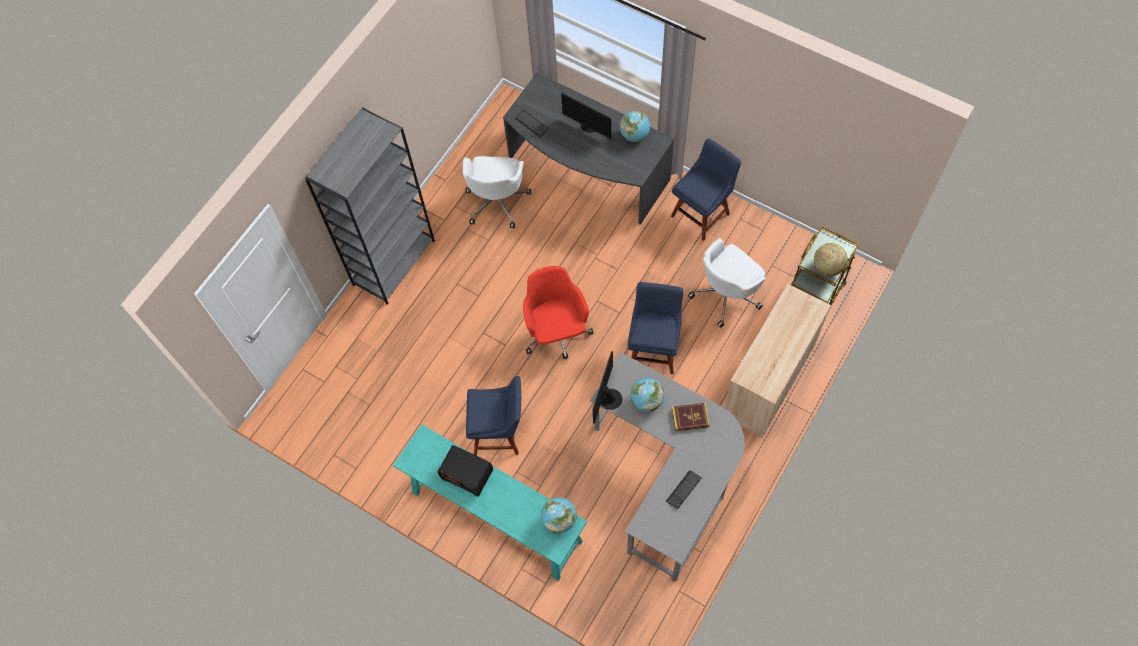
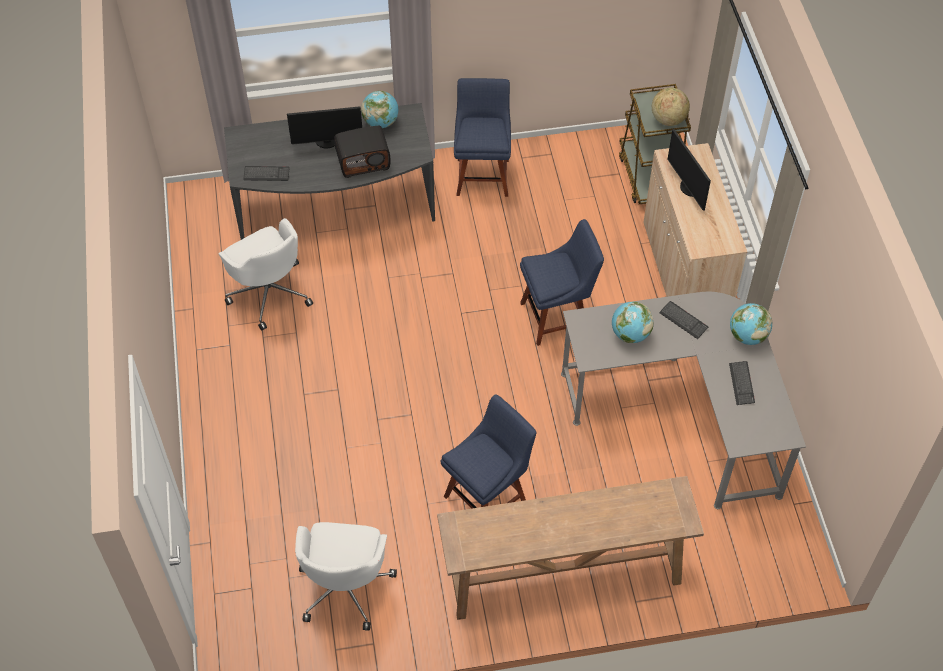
camera: 45 degrees left, 10 degrees down
(394, 262) = (214, 420): grey bookcase -> none
(468, 474) = (533, 522): radio -> radio (363, 161)
(495, 516) = (562, 574): turquoise console table -> brown console table
(556, 332) = (451, 367): red office chair -> none
(559, 519) = (661, 494): globe -> globe (747, 336)
(608, 398) = (594, 358): monitor -> monitor (690, 188)
(654, 348) = (557, 317): blue chair -> blue chair turned 105 degrees clockwise
(690, 418) = (683, 320): book -> keyboard
(726, 294) = (575, 227): white office chair -> white office chair (345, 586)

